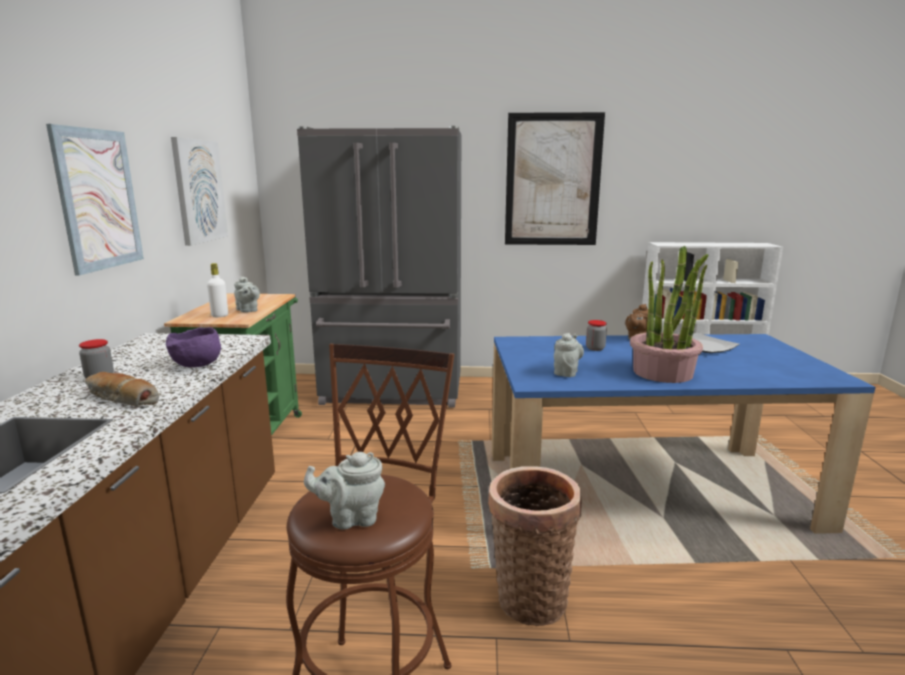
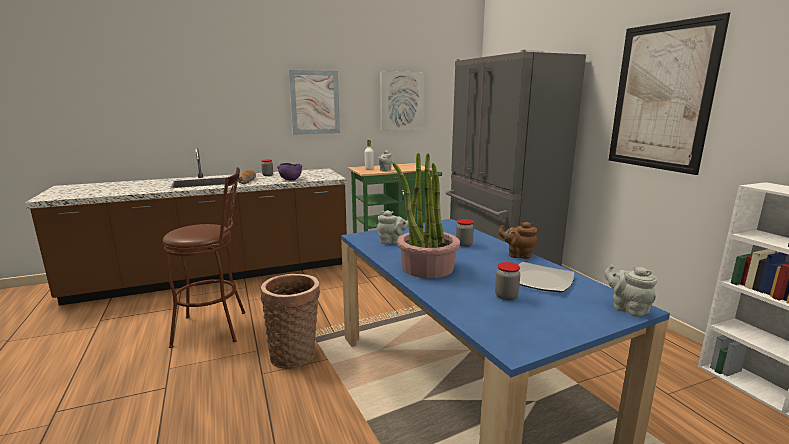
camera: 65 degrees right, 0 degrees up
(351, 518) = (182, 230): grey teapot -> grey teapot (627, 308)
(740, 362) = (506, 296): none -> jar

